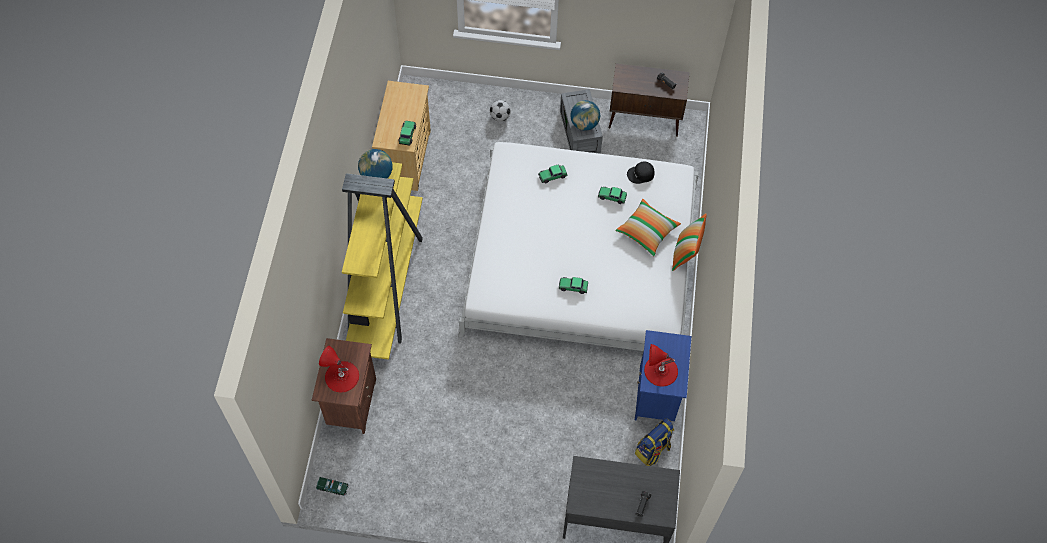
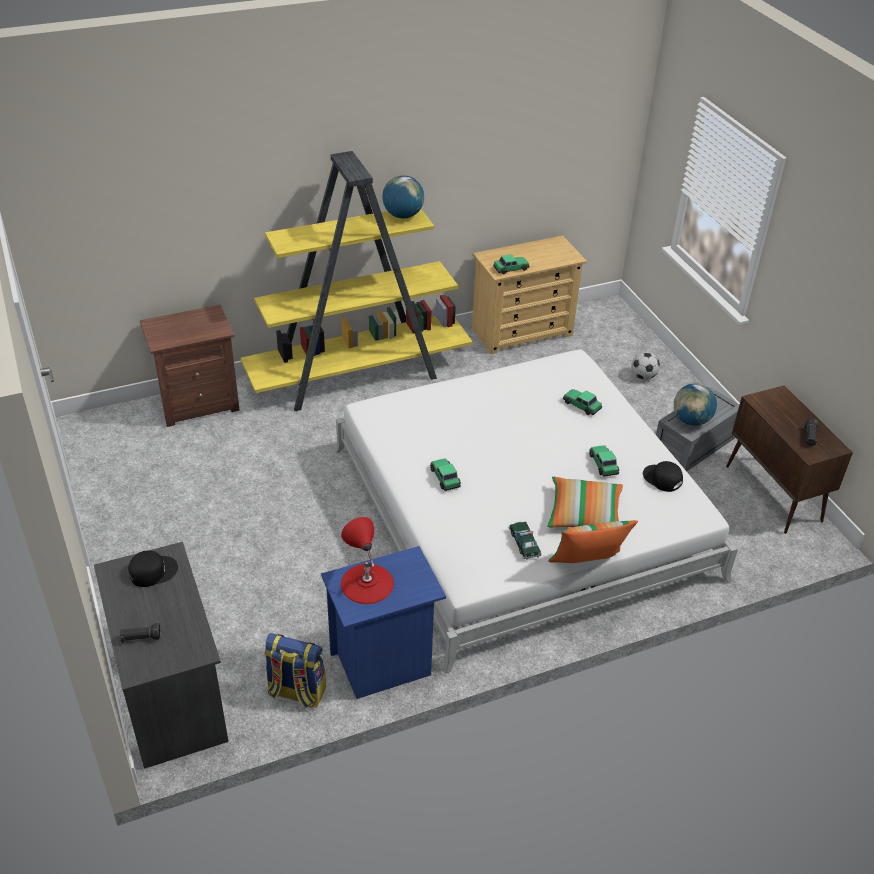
camera: 60 degrees right, 20 degrees down
(332, 487) = (89, 428): toy car -> toy car (524, 543)
(341, 376) = (180, 329): red table lamp -> none
(590, 481) = (152, 571): none -> black cap

